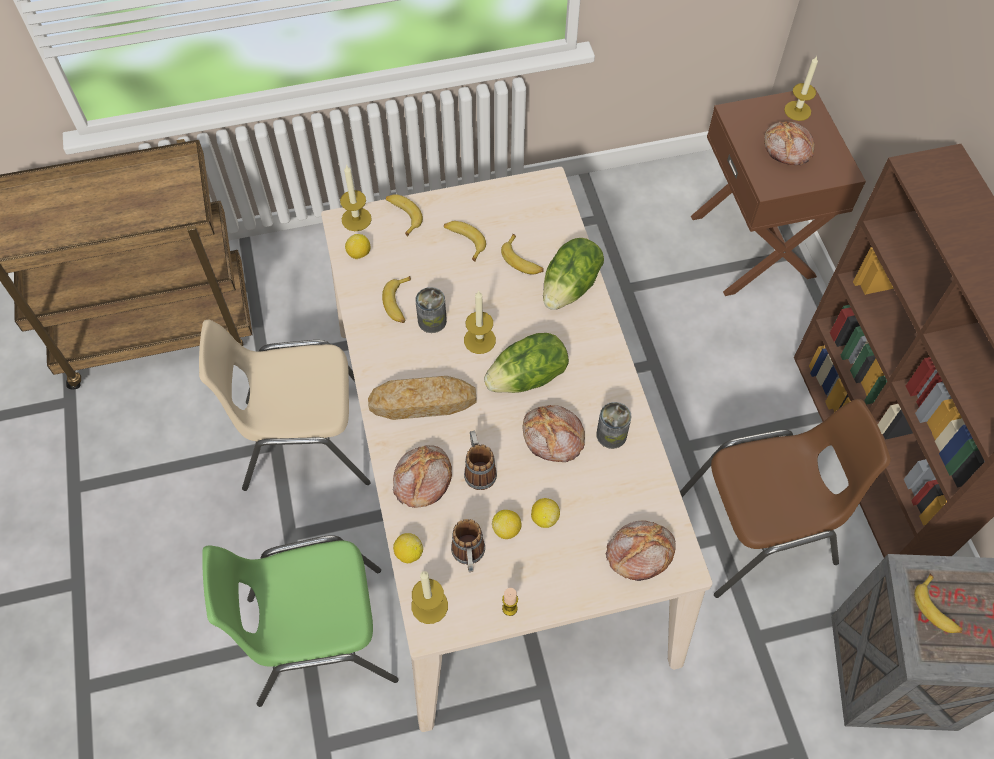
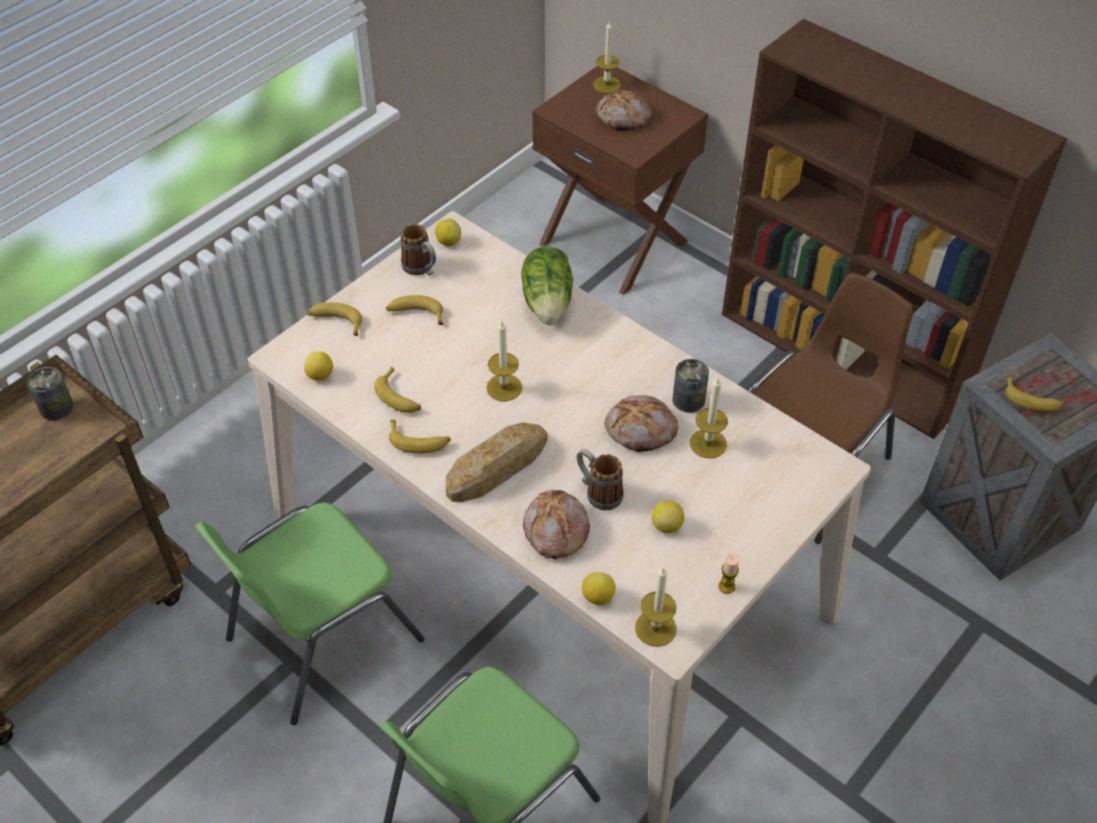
camera: 35 degrees left, 10 degrees down
(304, 439) = (320, 639): beige chair -> green chair
(356, 219) = (290, 347): candle -> candle (708, 443)
(432, 321) = (444, 395): can -> can (57, 408)
(469, 557) = (654, 567): mug -> mug (421, 269)
(522, 260) = (485, 303): banana -> banana (419, 441)
(528, 378) = (576, 394): lettuce -> none
(544, 518) = (691, 497): lemon -> lemon (448, 242)
(638, 552) = (793, 477): bread -> none

